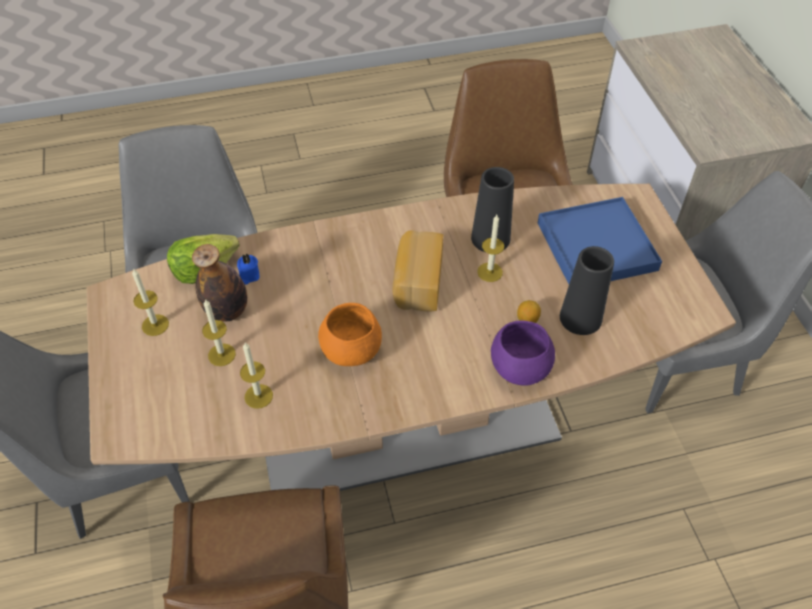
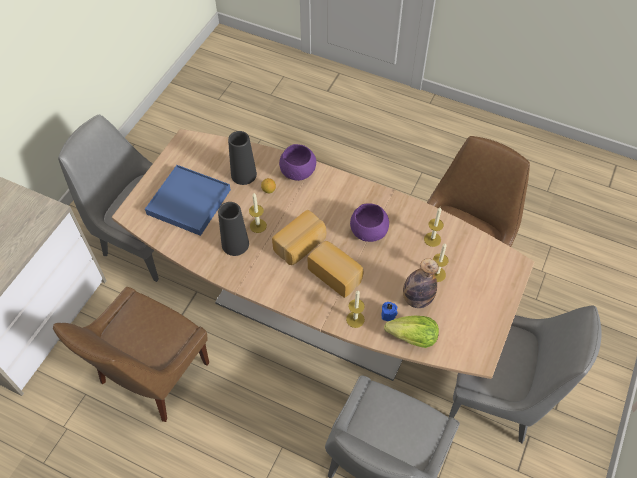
camera: 140 degrees left, 5 degrees up
(155, 325) = (463, 317): candle -> candle (355, 319)
(346, 279) = (336, 274): none -> bread
(352, 351) = (368, 231): orange bowl -> purple bowl

